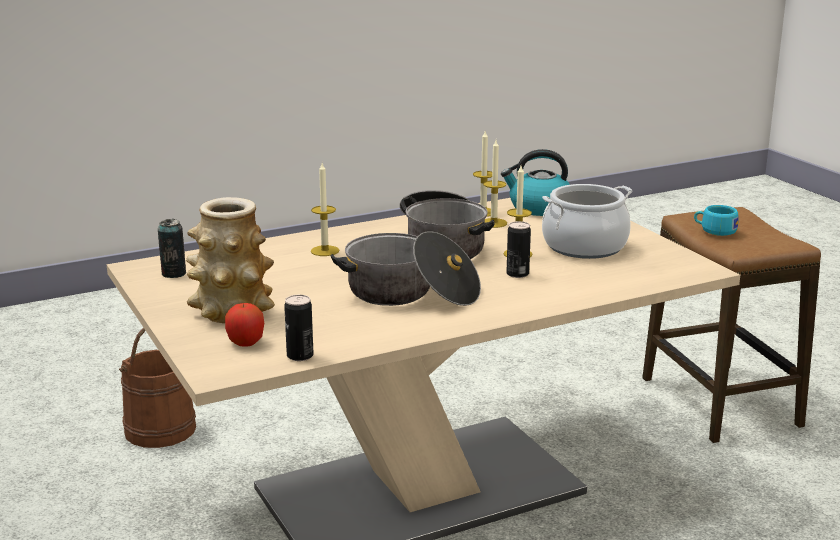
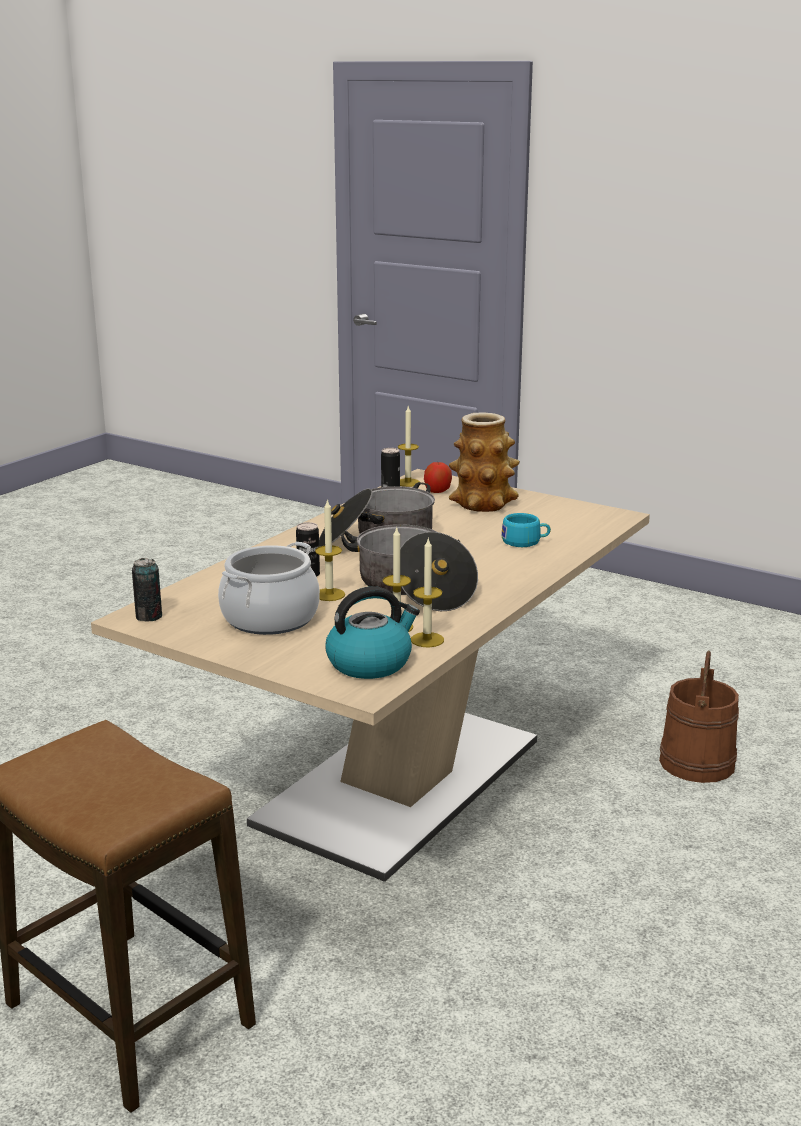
camera: 150 degrees right, 0 degrees up
(174, 273) = (582, 517): can -> can (149, 617)
(325, 251) = (507, 559): candle -> candle (408, 482)
(714, 230) = (141, 773): turquoise cup -> turquoise cup (525, 542)

